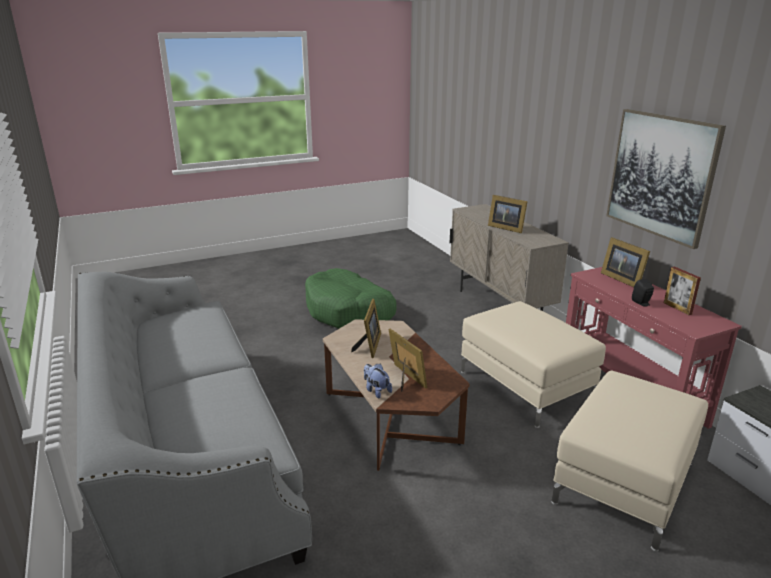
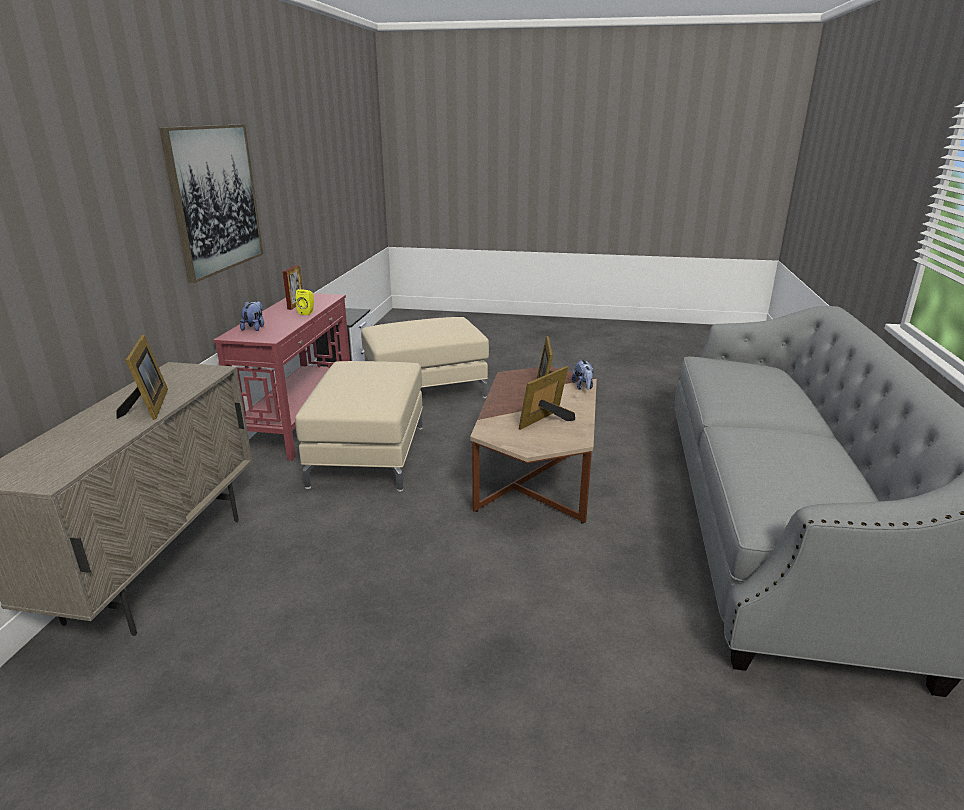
camera: 145 degrees left, 0 degrees up
(349, 312) = (404, 683): green dog bed -> none
(621, 279) = (255, 328): picture frame -> plush toy
(642, 303) = (307, 312): black speaker -> yellow speaker

